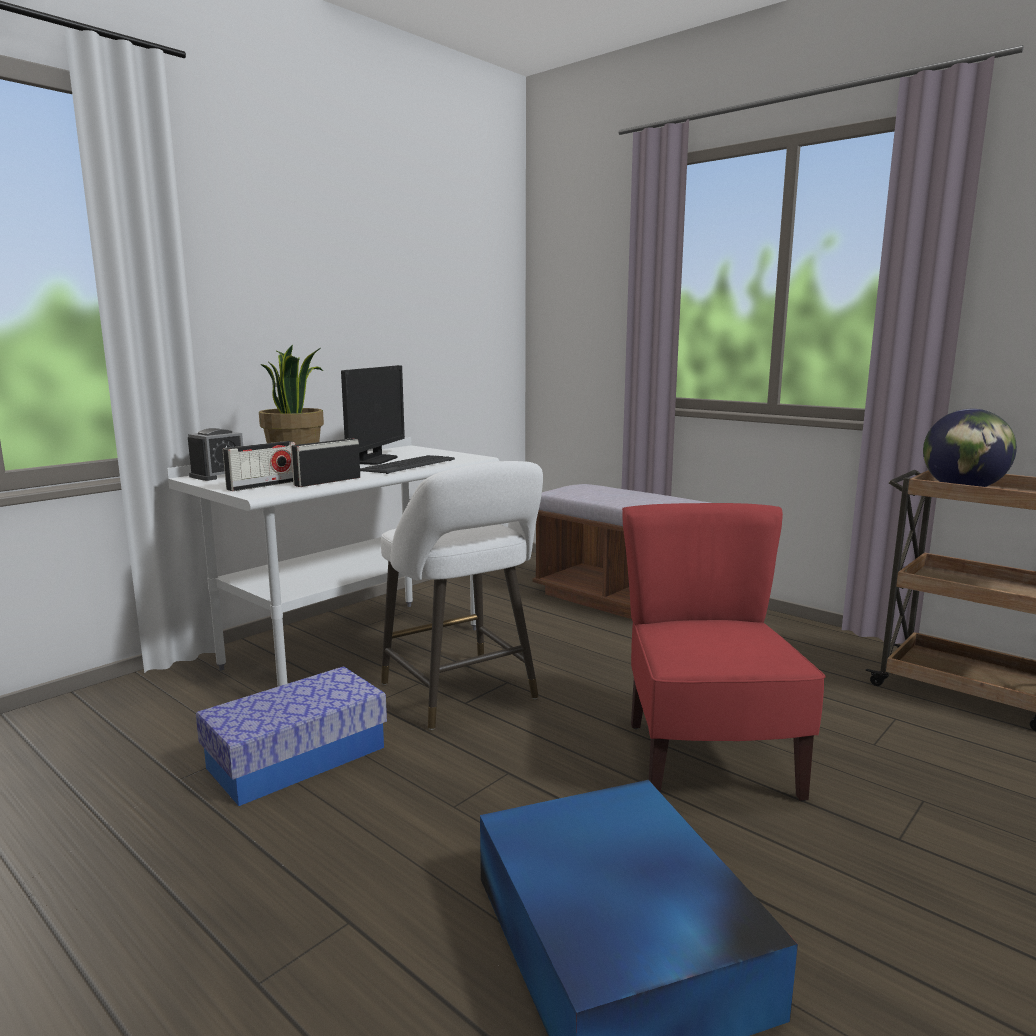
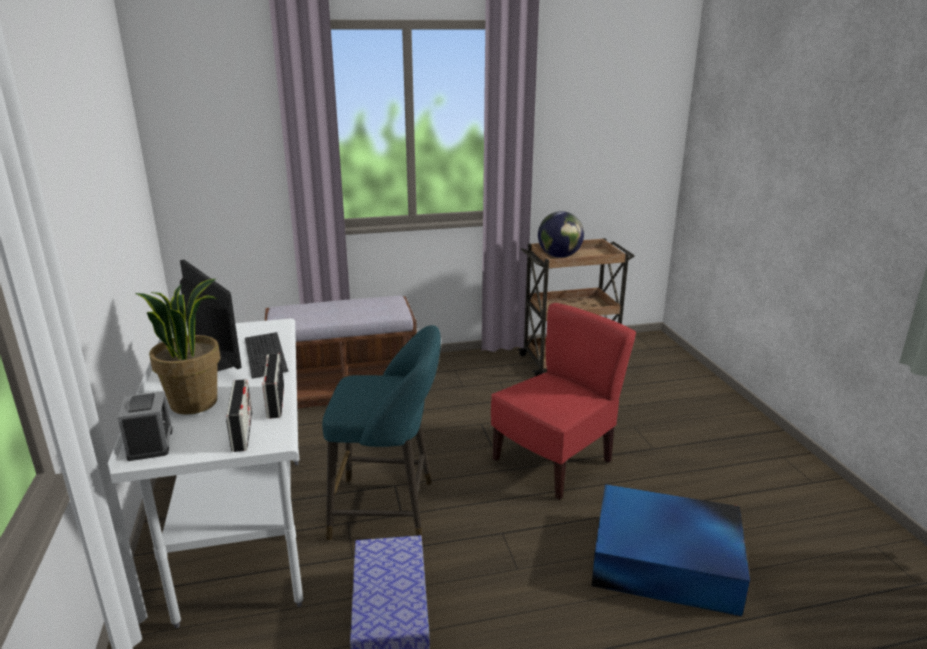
camera: 55 degrees left, 10 degrees up
(462, 695) = (389, 511): white stool -> turquoise stool
(706, 760) = (554, 462): red chair -> red chair turned 105 degrees clockwise

